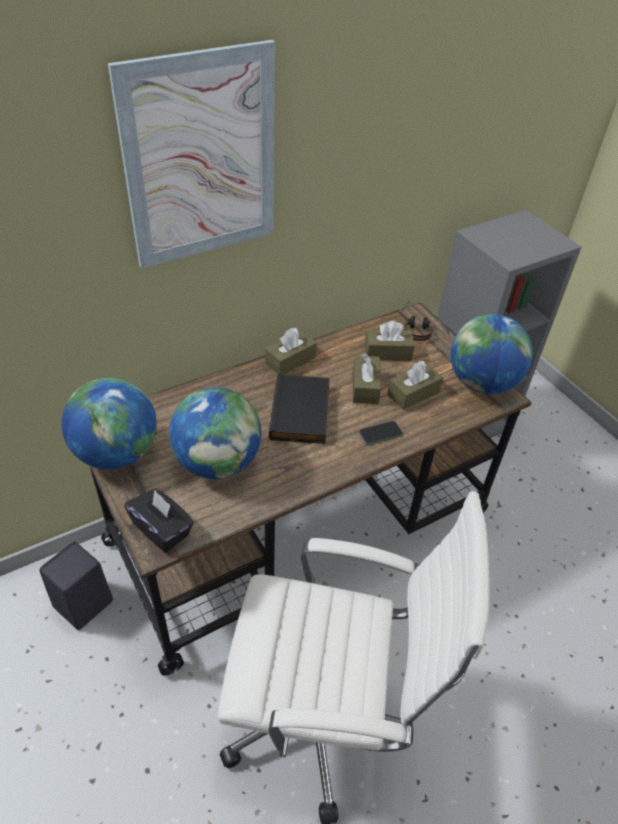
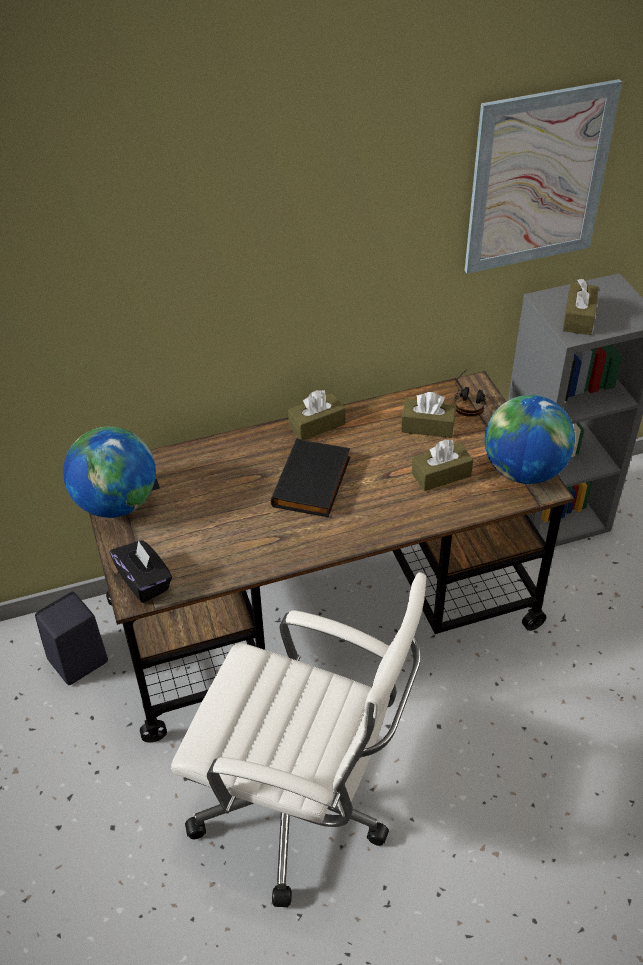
camera: 15 degrees right, 0 degrees up
(201, 159) = (217, 220): picture -> picture (538, 179)
(218, 462) = (213, 524): globe -> none
(365, 387) = (390, 462): brown tissue box -> brown tissue box (578, 317)
(380, 434) = (391, 513): phone -> none

